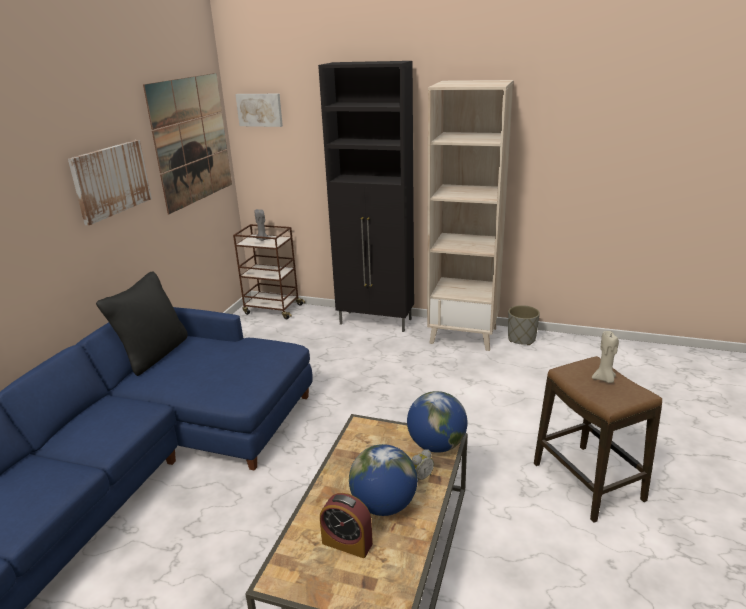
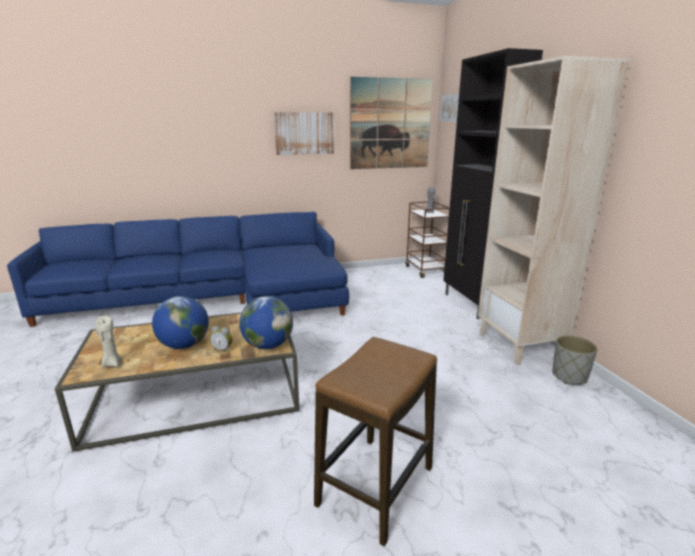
camera: 55 degrees right, 5 degrees down
(153, 354) = (283, 244): black pillow -> none
(347, 543) = (140, 344): alarm clock -> none
(604, 379) = (388, 367): beige candle -> beige candle (112, 364)

